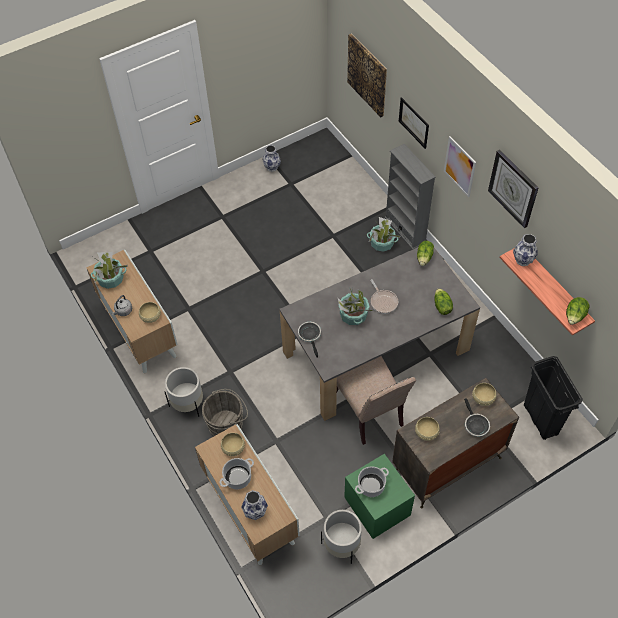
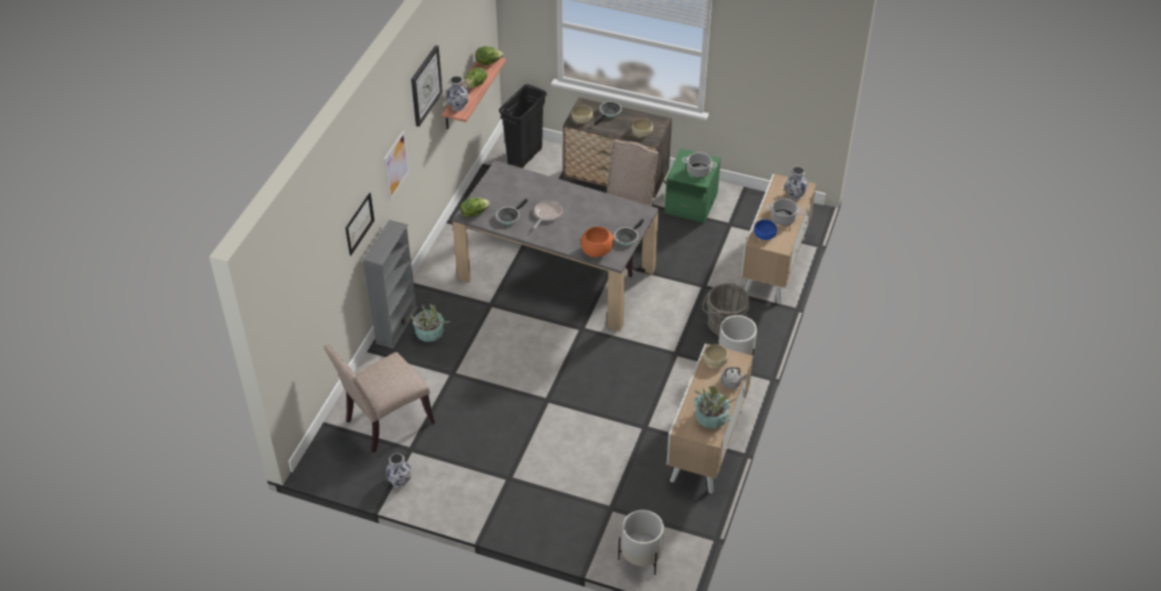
camera: 130 degrees left, 10 degrees down
(233, 447) = (764, 234): beige bowl -> blue bowl
(314, 307) = (596, 251): none -> orange bowl
(323, 183) = (385, 422): none -> beige chair
(342, 545) = (739, 206): white planter -> white planter (641, 558)
(353, 315) = (579, 224): potted plant -> none
(367, 75) = (315, 289): picture -> none
(401, 276) = (509, 217): none -> frying pan
(441, 306) = (517, 180): lettuce -> lettuce (476, 85)

